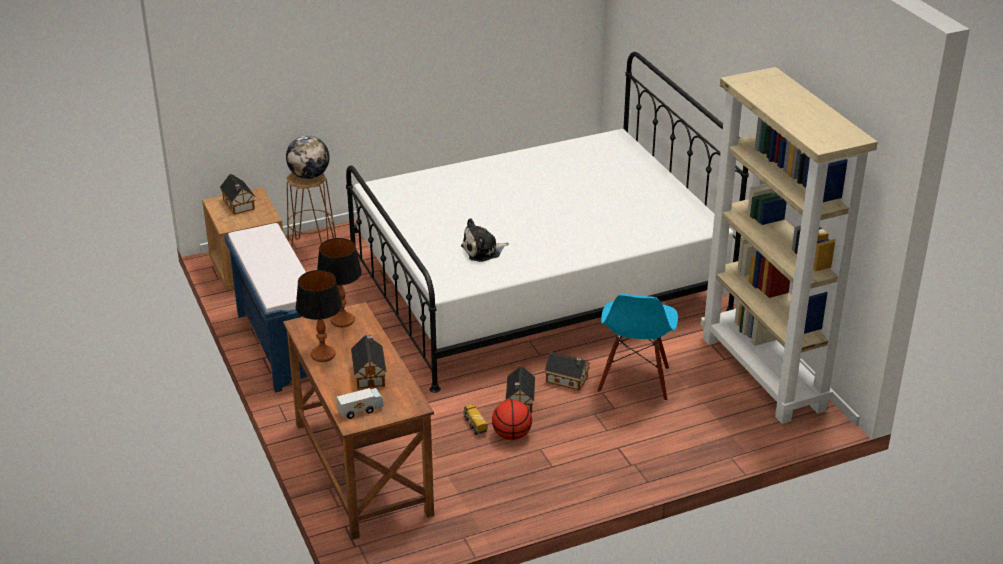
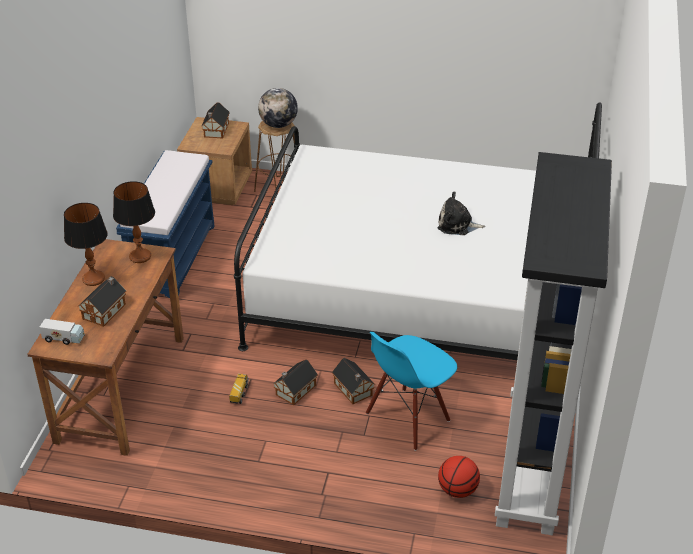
camera: 35 degrees right, 5 degrees up
(483, 251) = (330, 242): plush toy -> plush toy (457, 225)
(511, 435) = (257, 417): basketball -> basketball (457, 490)
(764, 373) = (532, 469): beige bookcase -> black bookcase

